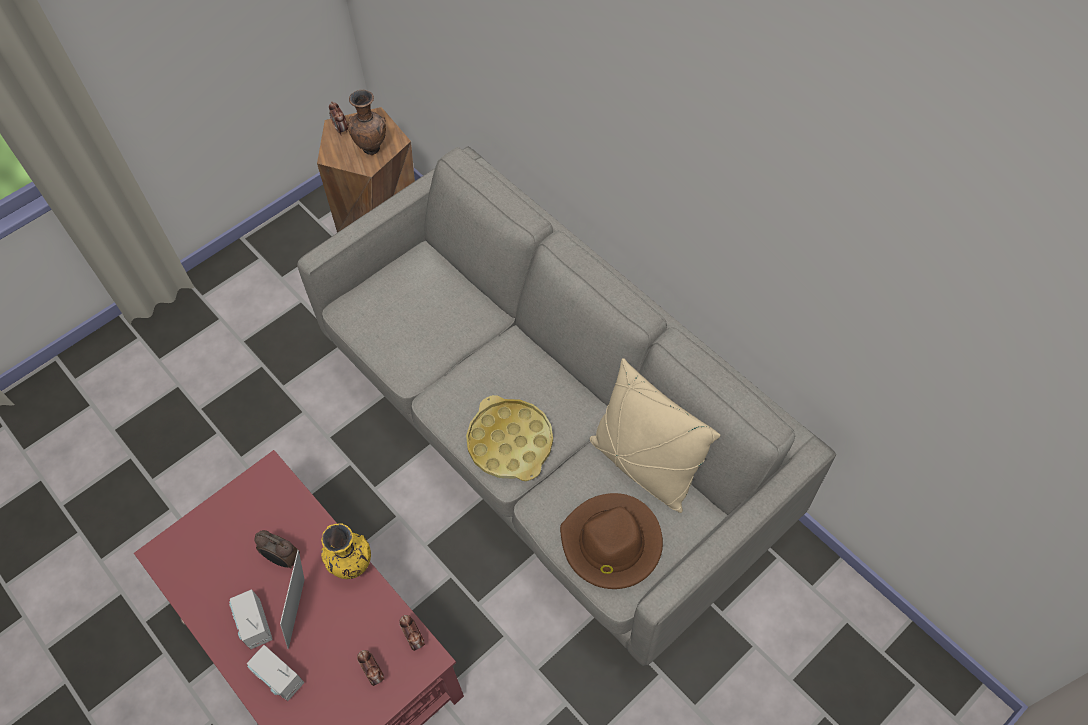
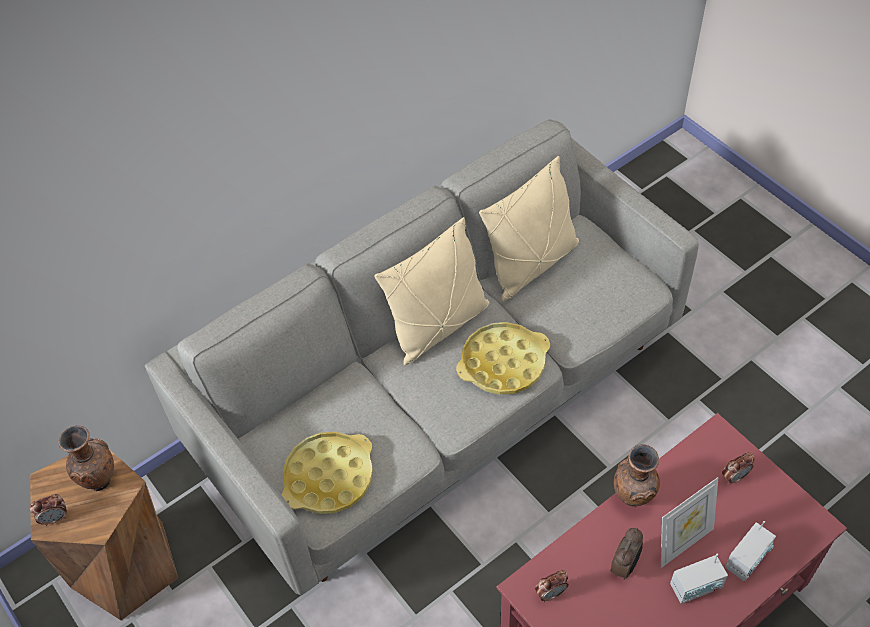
camera: 85 degrees left, 5 degrees down
(303, 614) = (682, 542): picture frame -> picture frame turned 45 degrees counterclockwise
(354, 569) = (633, 498): yellow vase -> brown vase
(384, 309) = (329, 477): none -> yellow tray
(414, 638) = (699, 444): alarm clock -> alarm clock (551, 593)
(554, 382) = (438, 326): none -> beige pillow
(611, 543) = (606, 291): brown hat -> none

